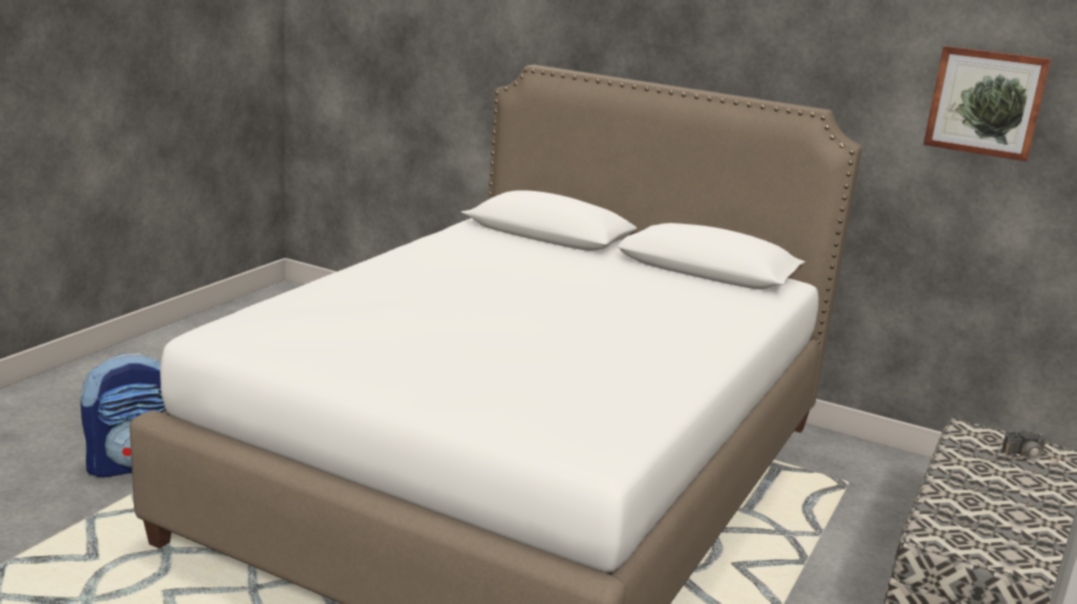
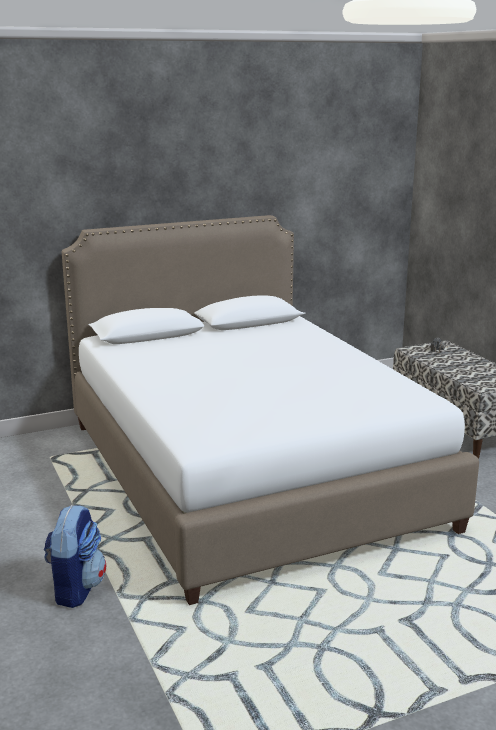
camera: 50 degrees left, 0 degrees up
(986, 102) = (337, 194): picture -> none

